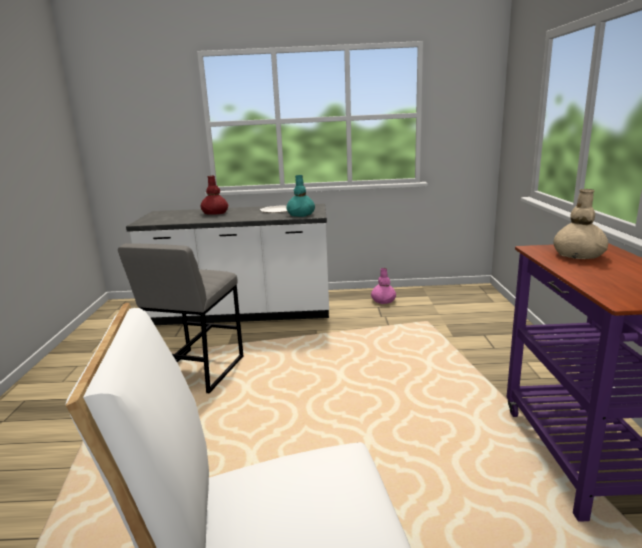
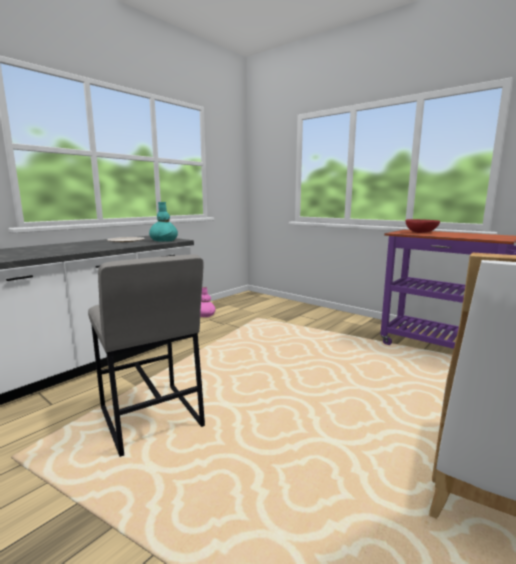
camera: 50 degrees left, 5 degrees down
(215, 213) = (59, 247): red vase -> none
(578, 255) = (420, 232): beige vase -> red bowl

